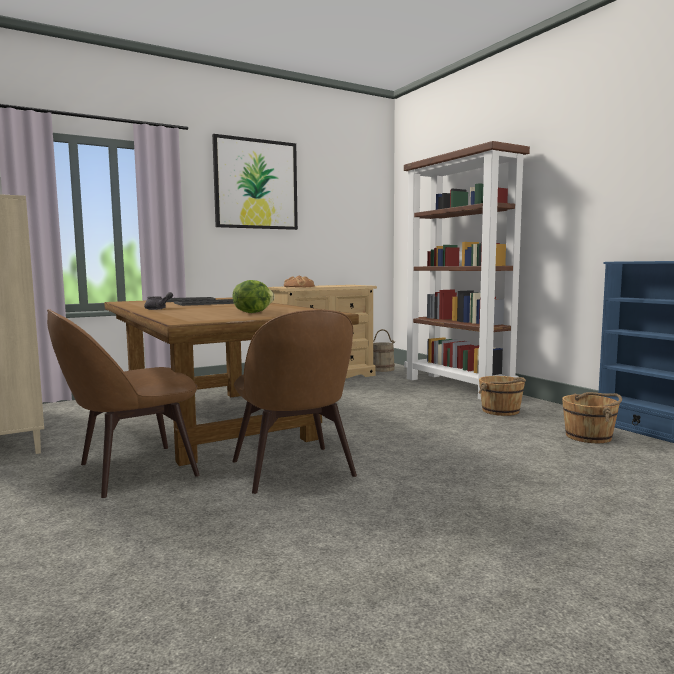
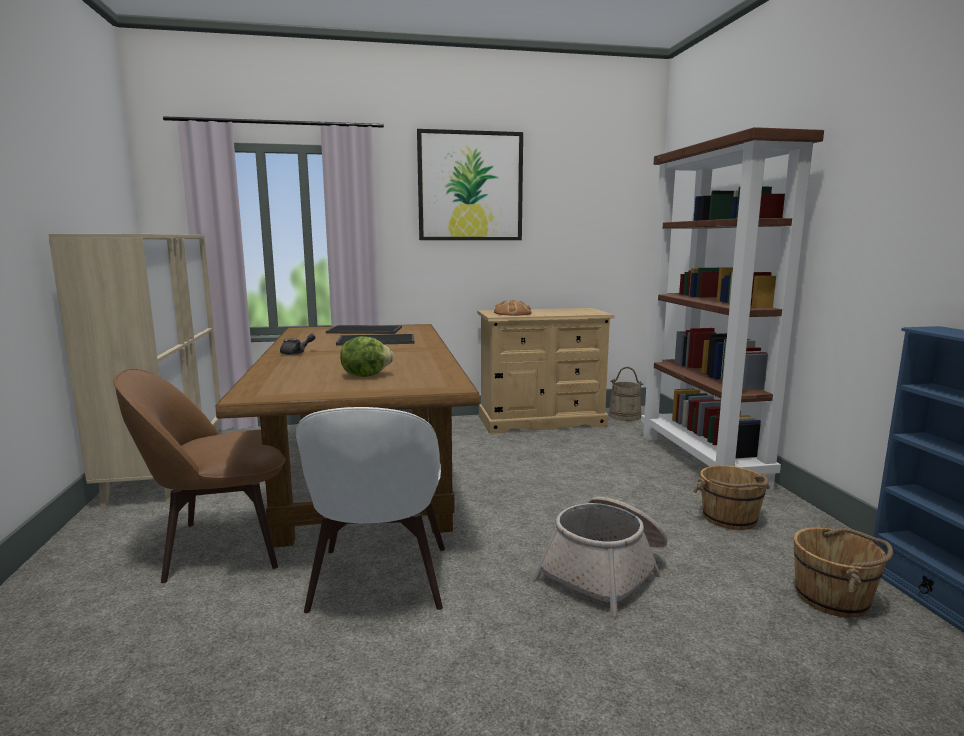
camera: 20 degrees right, 5 degrees up
(294, 470) = (379, 581): brown chair -> white chair
(448, 443) = (606, 571): none -> basket

